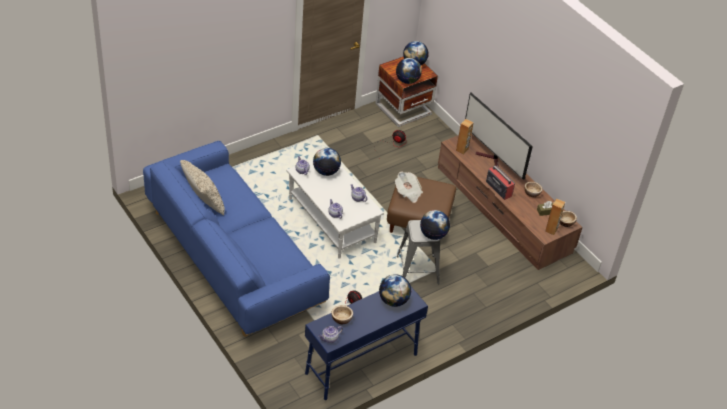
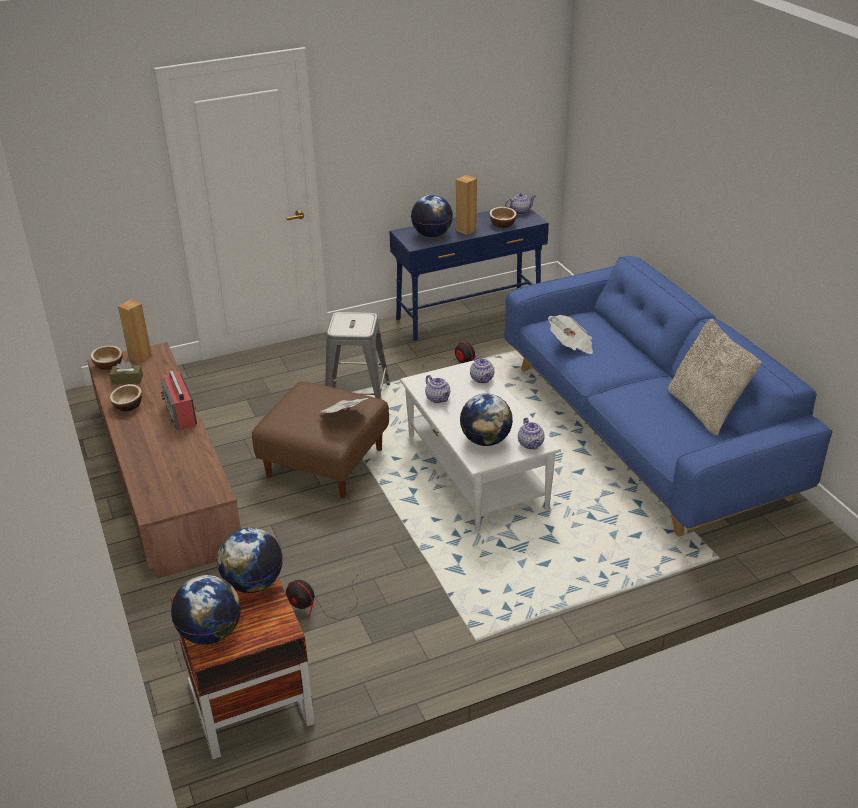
camera: 165 degrees left, 10 degrees down
(282, 247) = (571, 345): none -> newspaper
(433, 235) = (340, 317): globe -> none
(462, 150) = (203, 481): brown speaker -> brown speaker (466, 230)
(492, 161) = (158, 459): television -> none

